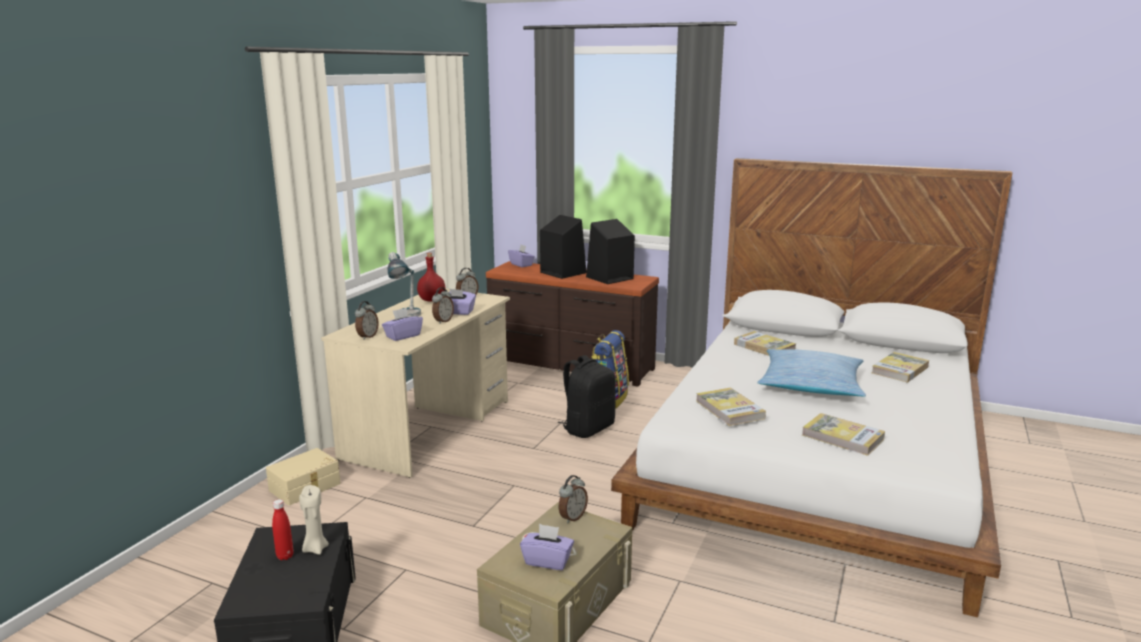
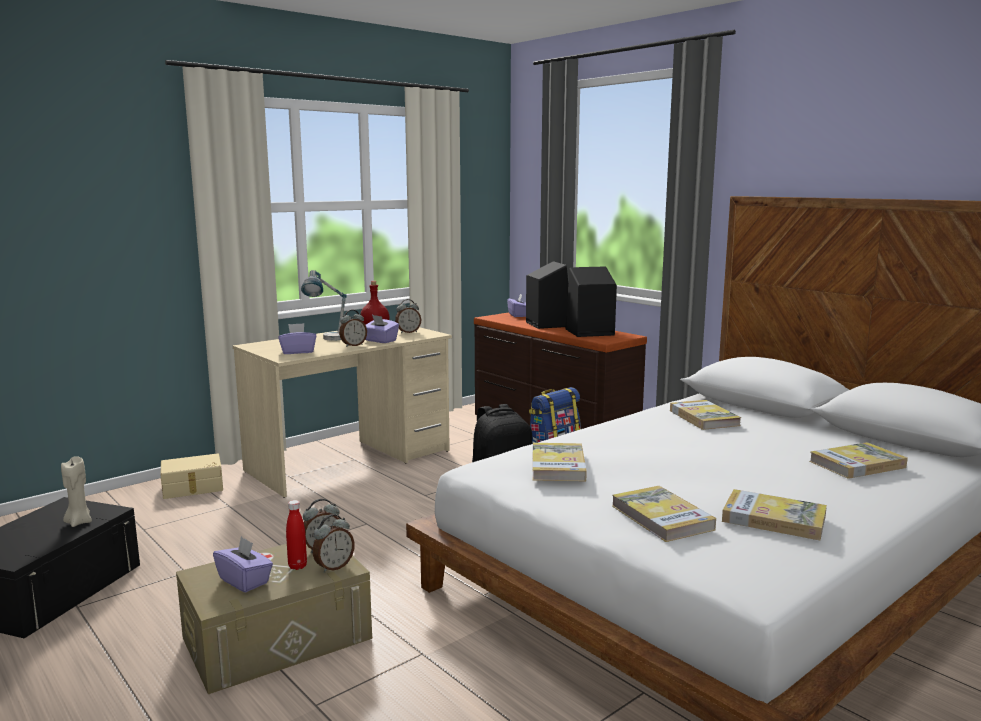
camera: 25 degrees right, 5 degrees down
(285, 556) = (50, 522): red bottle -> red bottle (297, 566)
(367, 337) = (268, 349): alarm clock -> alarm clock (333, 567)
(810, 384) = (704, 460): pillow -> none
(904, 423) = (773, 519): none -> book

